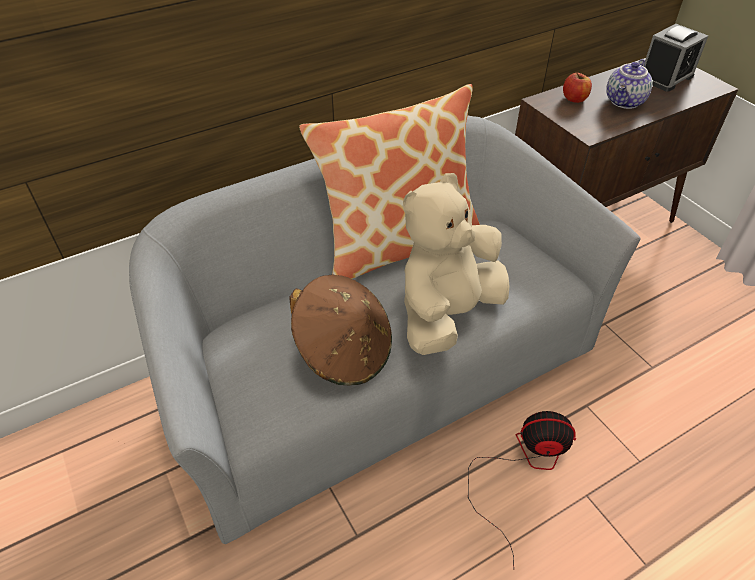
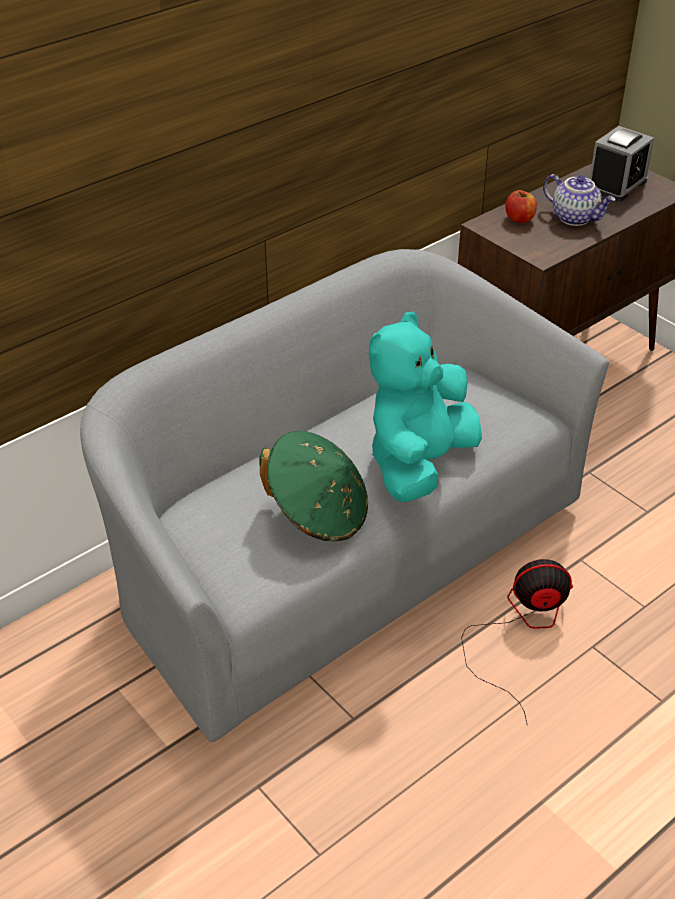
camera: 10 degrees left, 5 degrees down
(344, 351) = (318, 513): brown hat -> green hat
(398, 244) = (349, 400): pillow -> none
(447, 313) = (419, 463): beige plush toy -> turquoise plush toy
(625, 102) = (575, 217): teapot -> teapot turned 75 degrees counterclockwise

